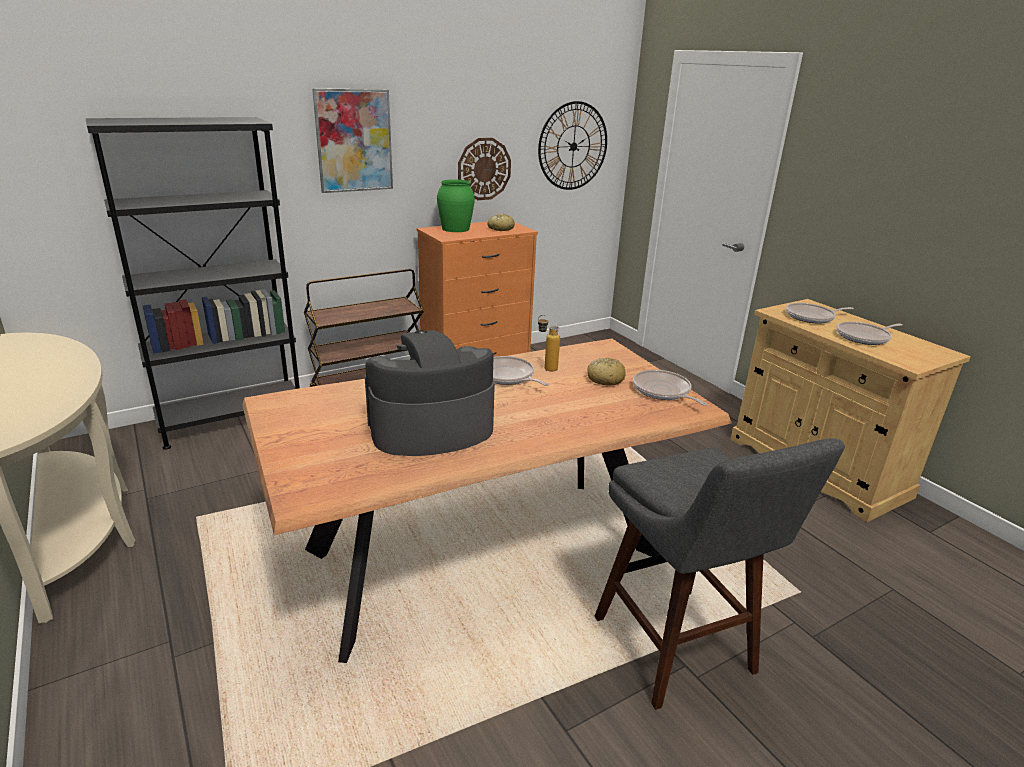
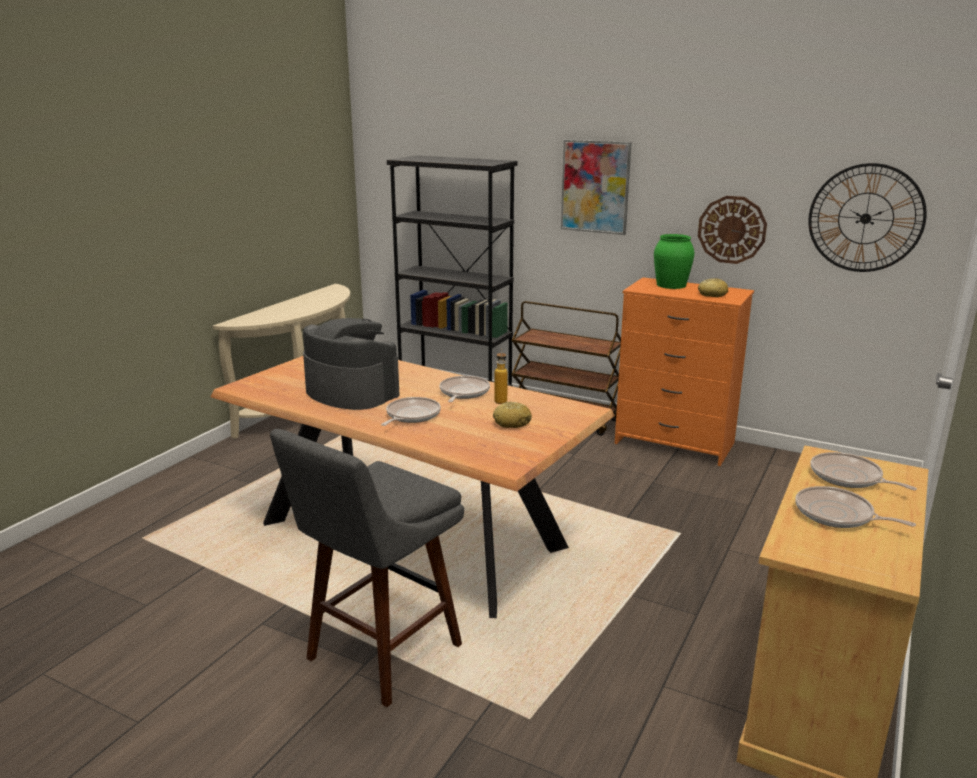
camera: 60 degrees right, 5 degrees down
(663, 391) = (522, 447): frying pan -> frying pan (411, 416)

